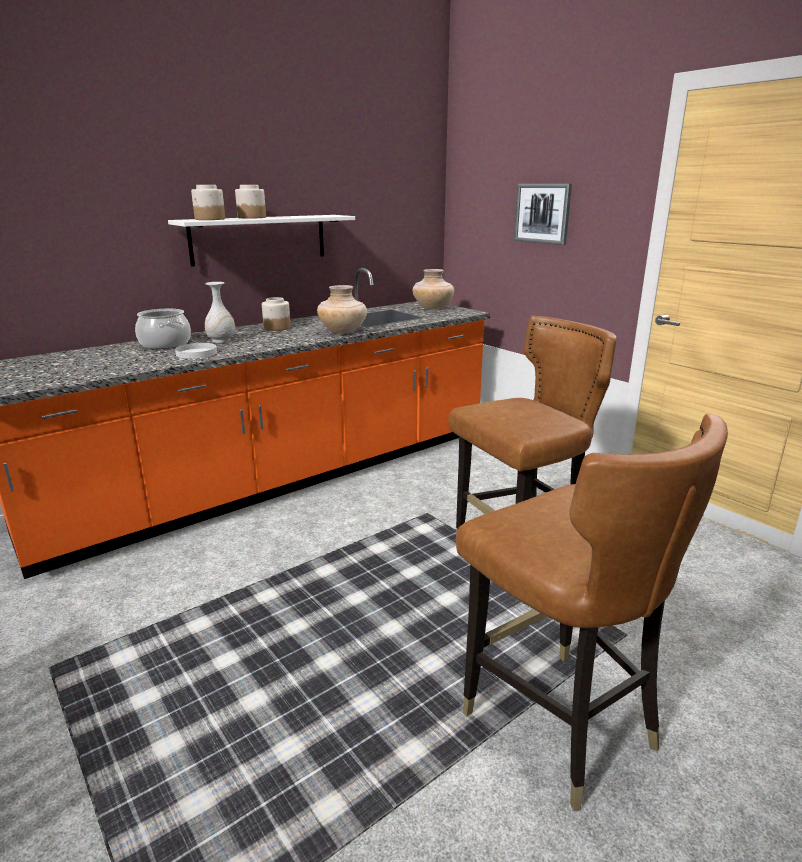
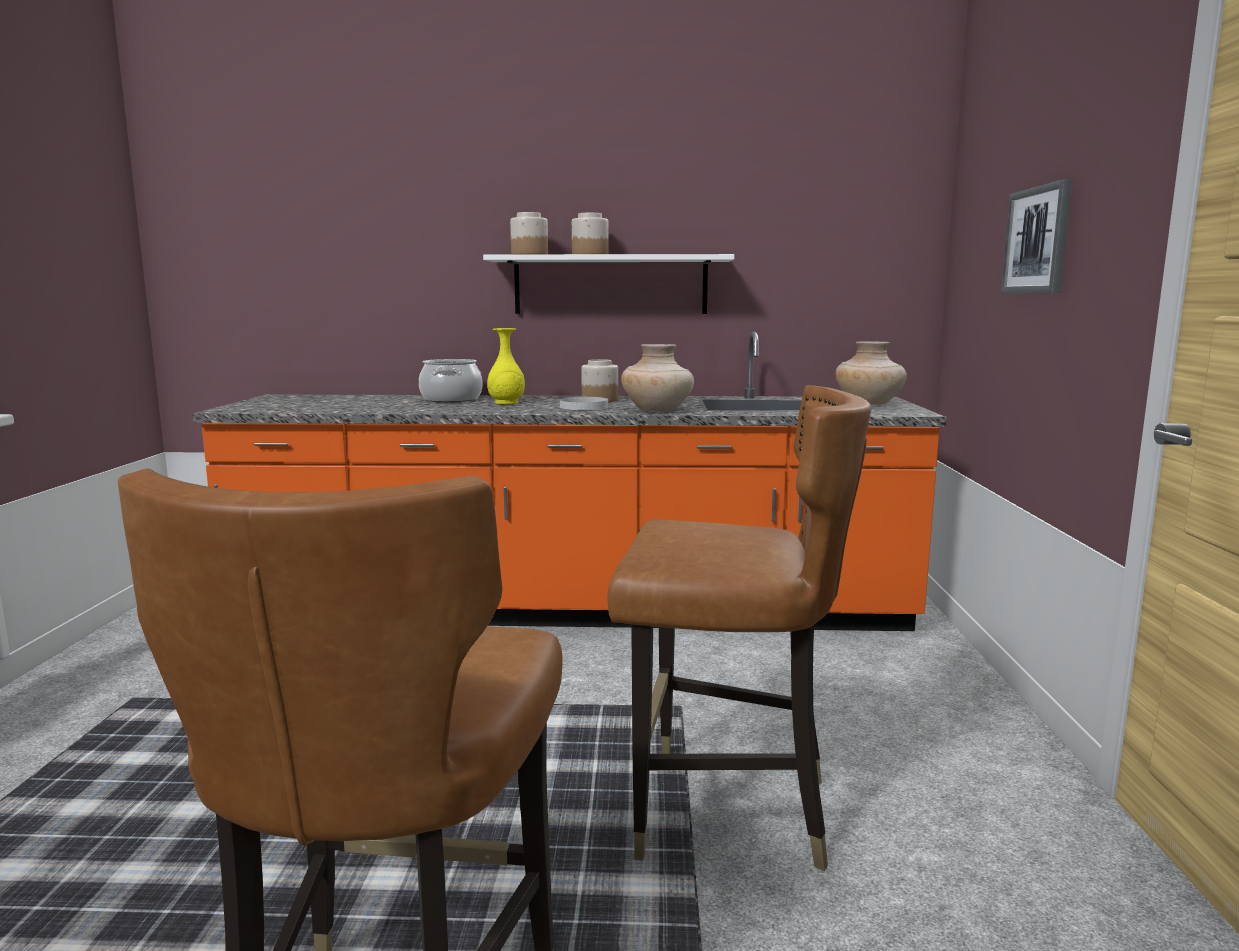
camera: 40 degrees right, 10 degrees down
(196, 353) = (449, 408): white plate -> white plate (583, 407)
(221, 341) = (506, 403): white vase -> yellow vase

